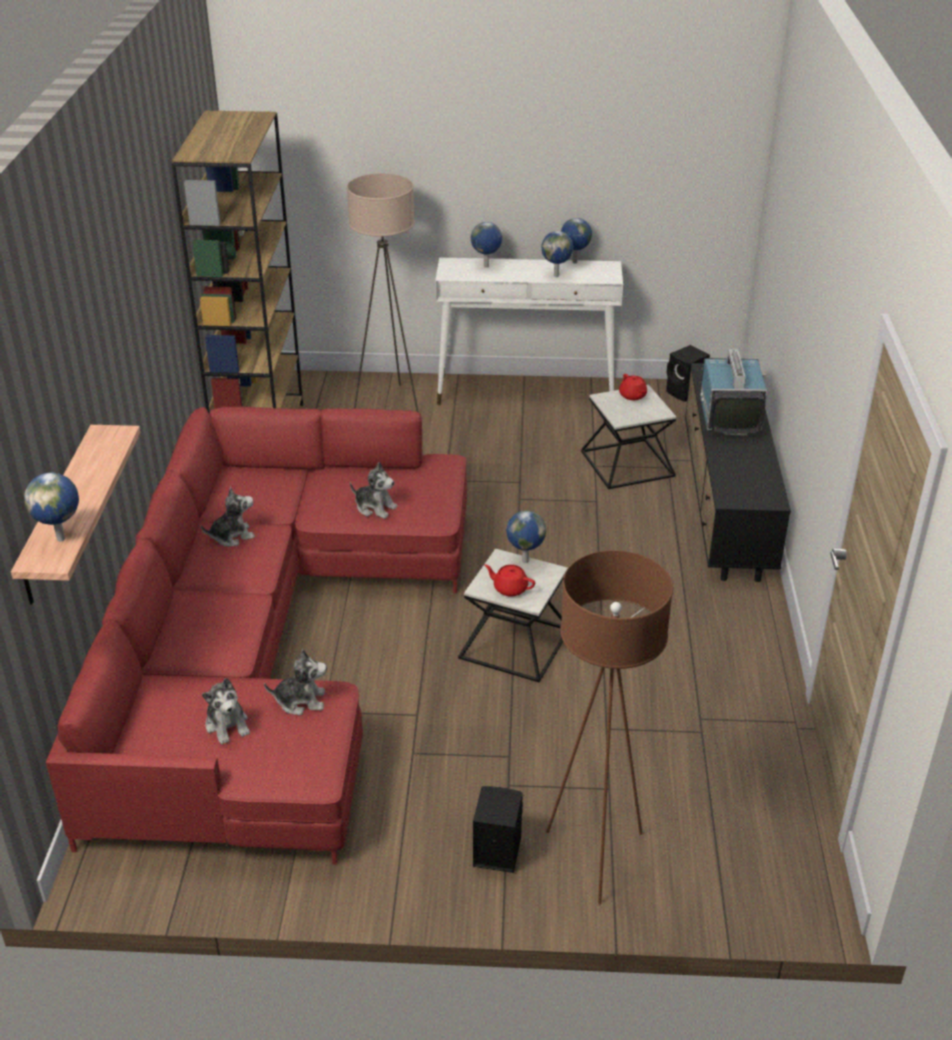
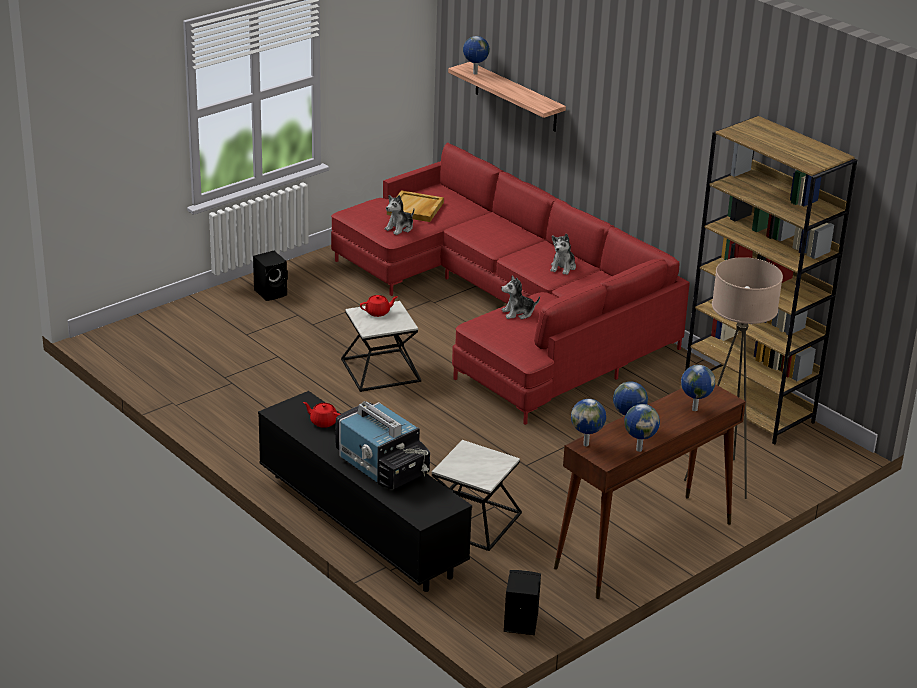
camera: 135 degrees right, 5 degrees down
(227, 725) = (415, 209): plush toy -> beige tray
(524, 561) = (391, 328): globe -> globe (586, 444)
(526, 393) = (643, 546): white console table -> brown console table
(595, 856) = (223, 310): brown floor lamp -> none
(632, 396) = (486, 473): red teapot -> red teapot (323, 422)

